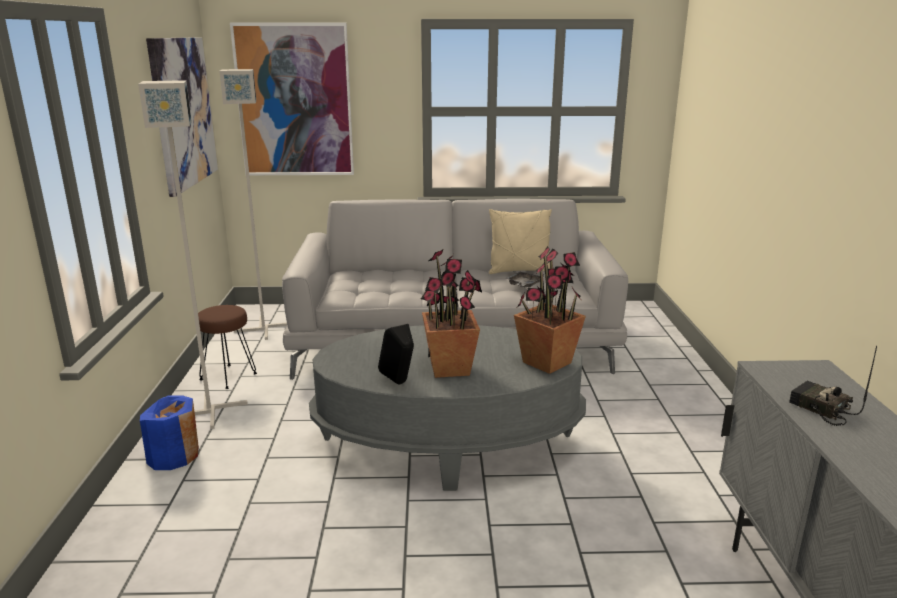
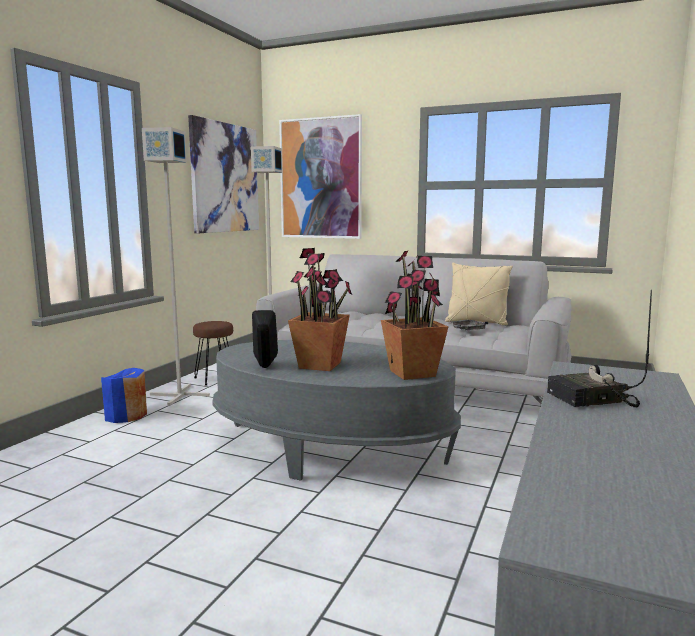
camera: 25 degrees right, 10 degrees down
(819, 409) = (592, 400): radio -> radio turned 90 degrees counterclockwise

